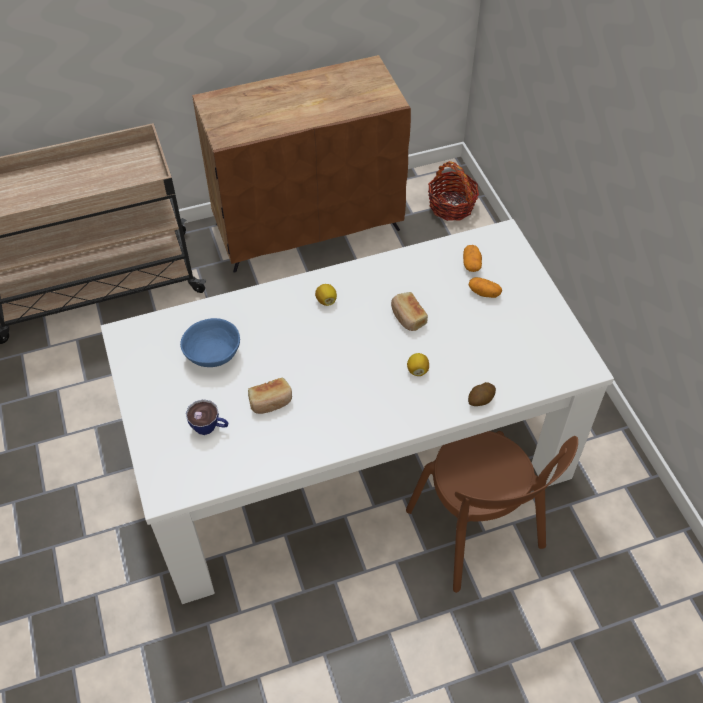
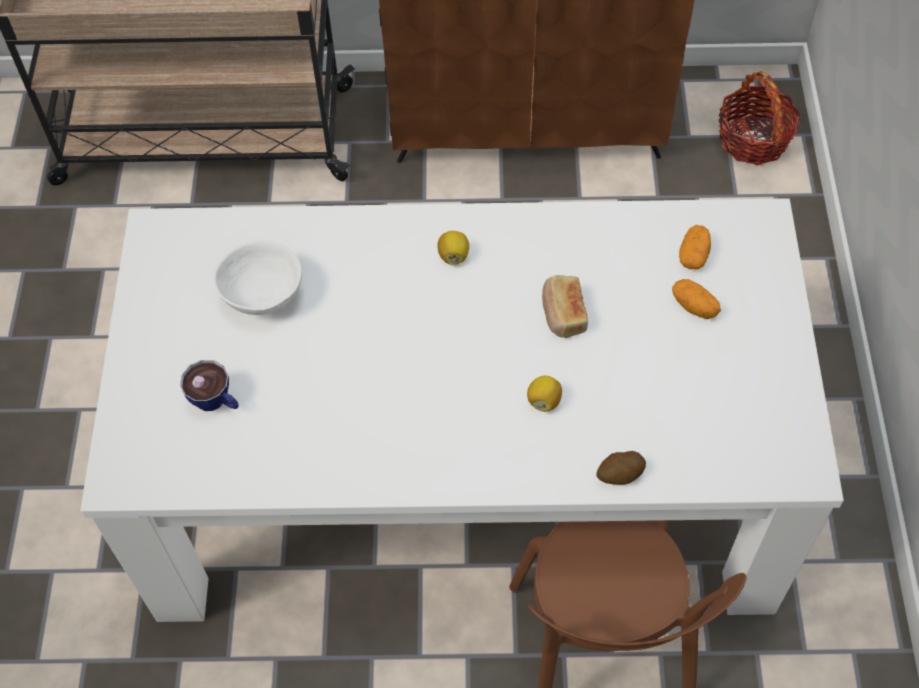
camera: 20 degrees right, 5 degrees up
(214, 354) = (264, 295): blue bowl -> white bowl
(271, 402) = (314, 388): bread -> none

